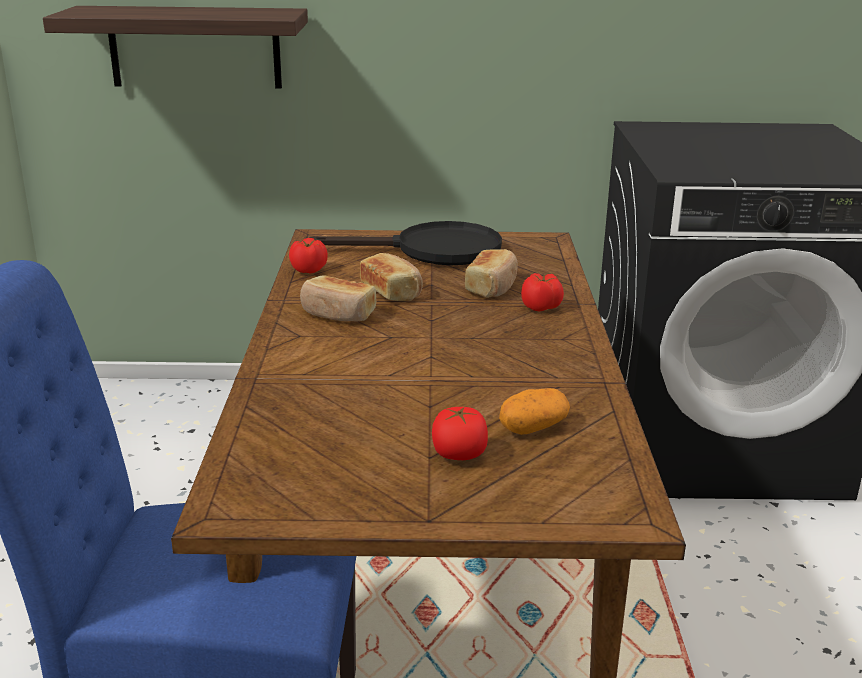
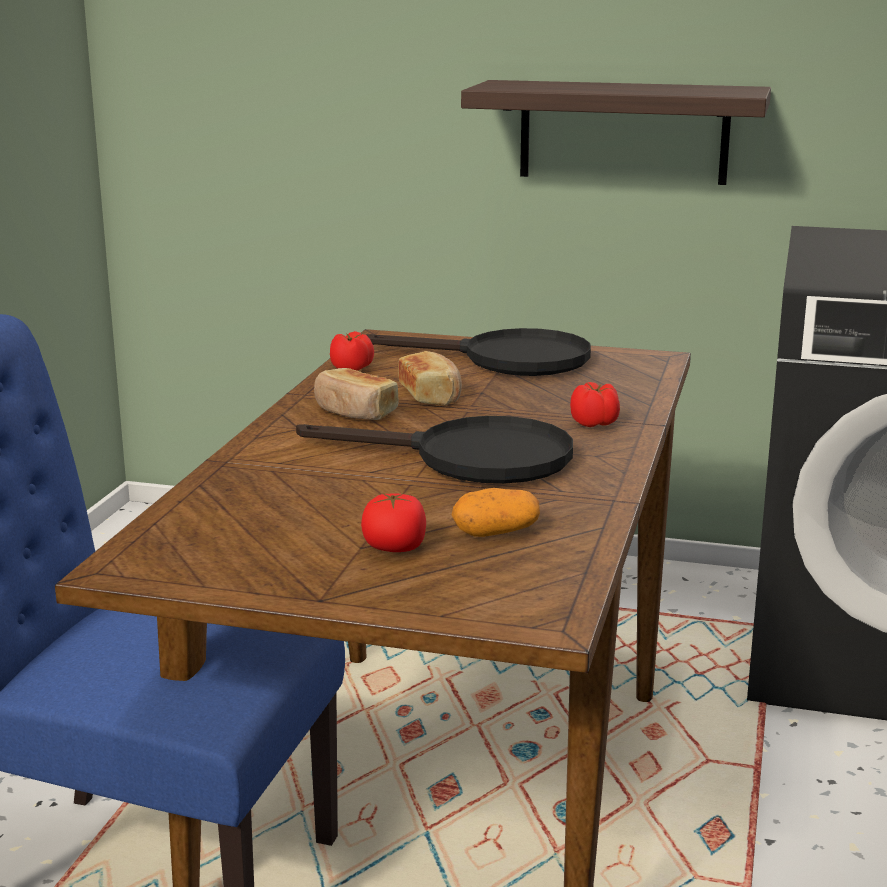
camera: 15 degrees right, 5 degrees down
(195, 47) = (296, 123): shelf -> shelf (623, 132)
(465, 353) = (471, 459): none -> black frying pan
(492, 286) = (552, 399): bread -> none

